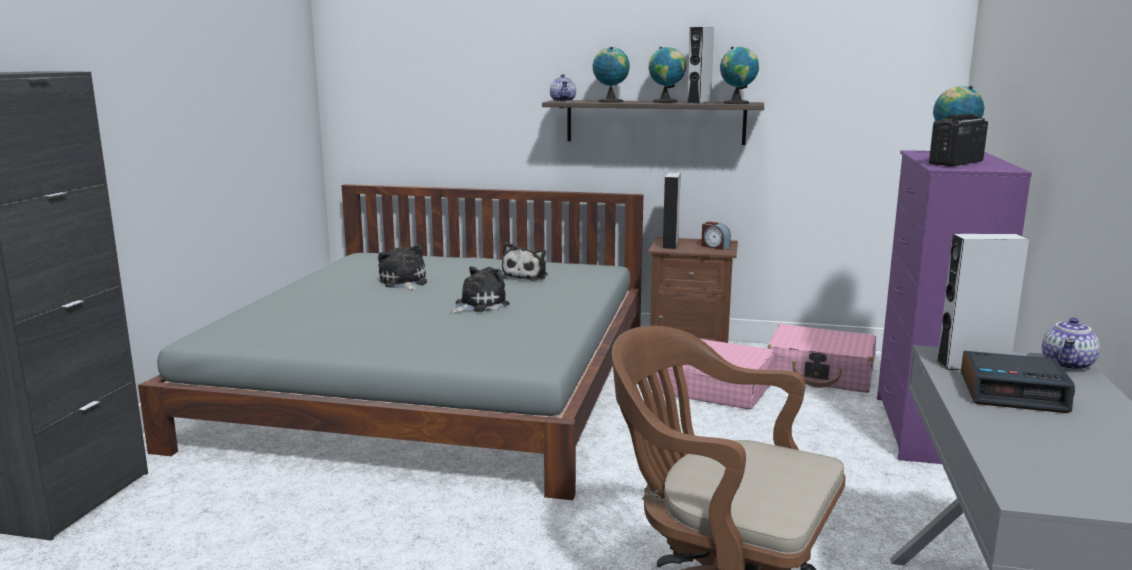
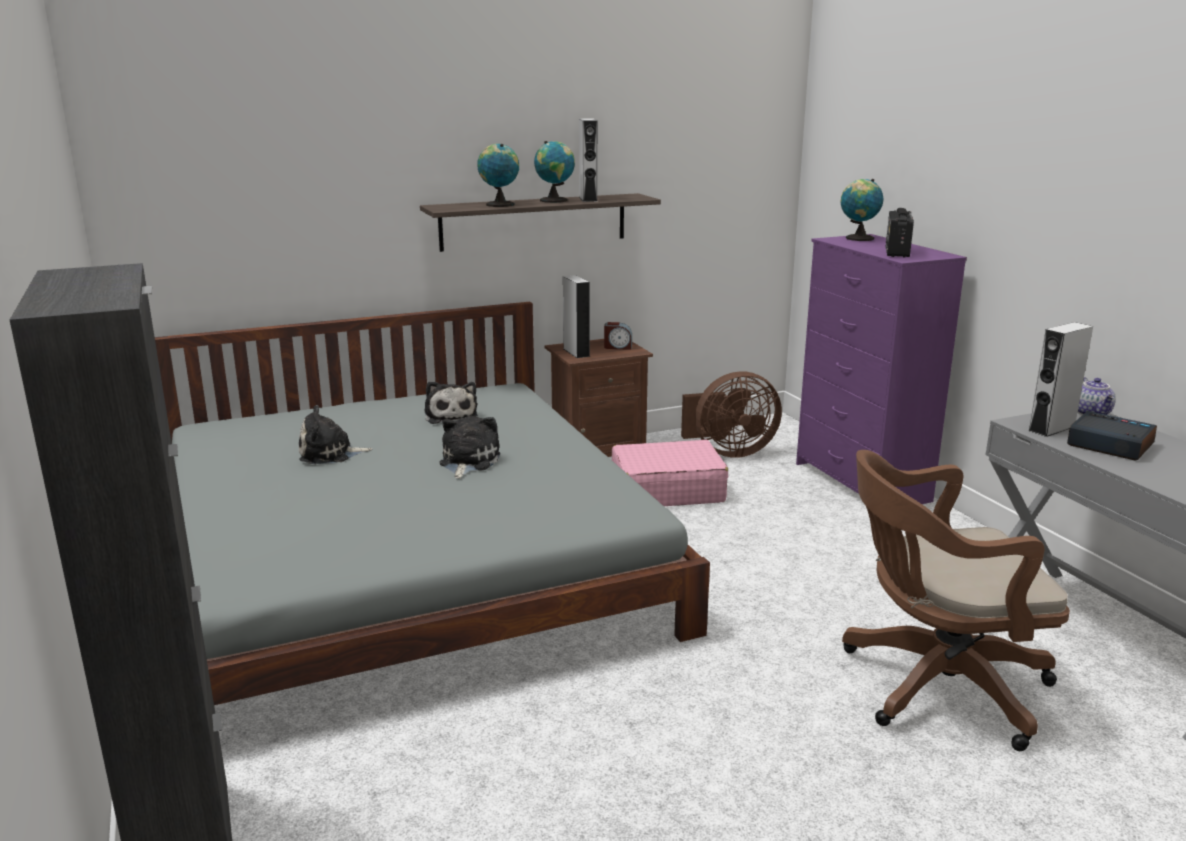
camera: 35 degrees left, 5 degrees up
(403, 283) = (330, 454): plush toy -> plush toy turned 45 degrees counterclockwise
(563, 101) = (447, 207): teapot -> none
(738, 103) = (628, 197): globe -> none
(820, 373) = (728, 452): pink suitcase -> brown fan
(1013, 393) = (1108, 445): alarm clock -> alarm clock turned 120 degrees counterclockwise

